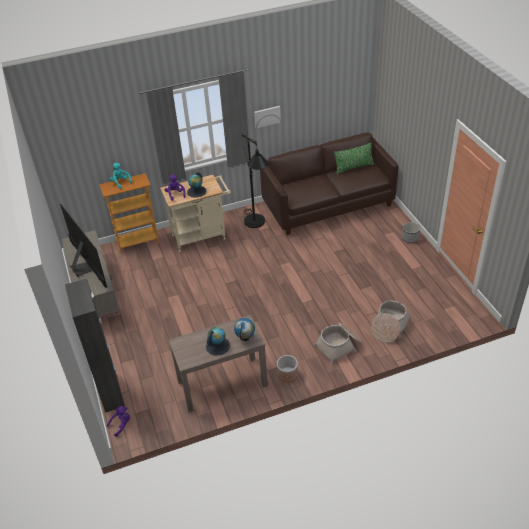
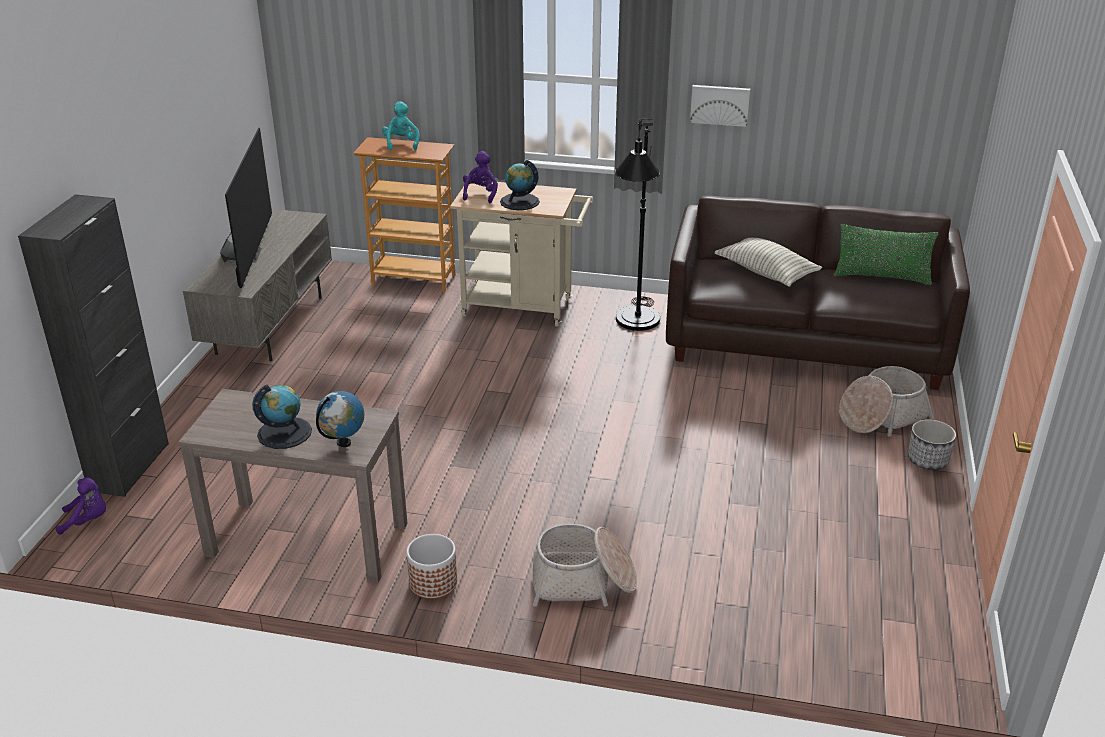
camera: 30 degrees right, 10 degrees down
(311, 183) = (766, 273): none -> pillow
(389, 327) = (722, 596): basket -> basket (882, 416)

